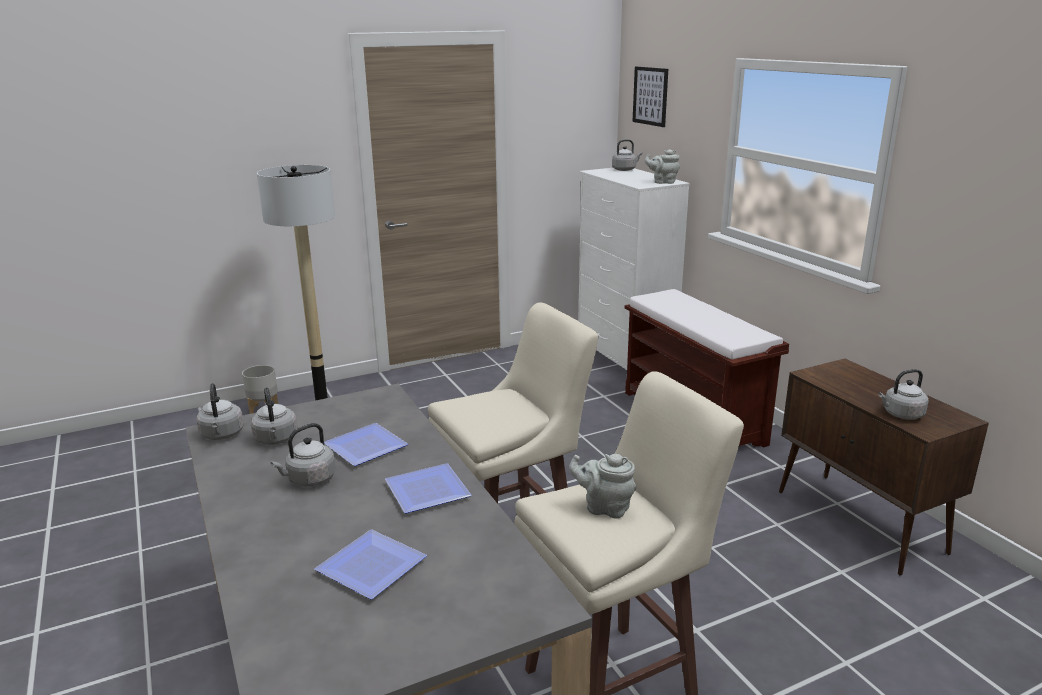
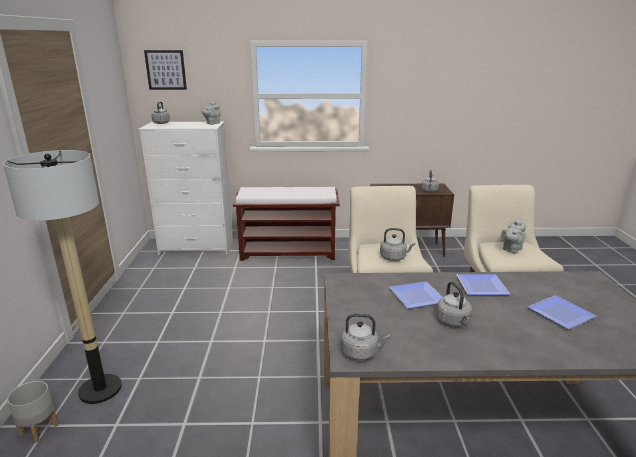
camera: 65 degrees left, 0 degrees up
(276, 440) = (385, 328): grey kettle -> grey kettle (394, 257)

